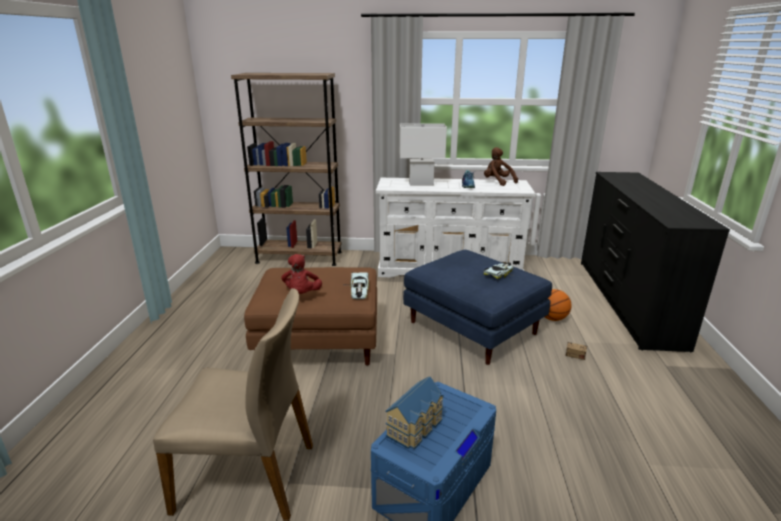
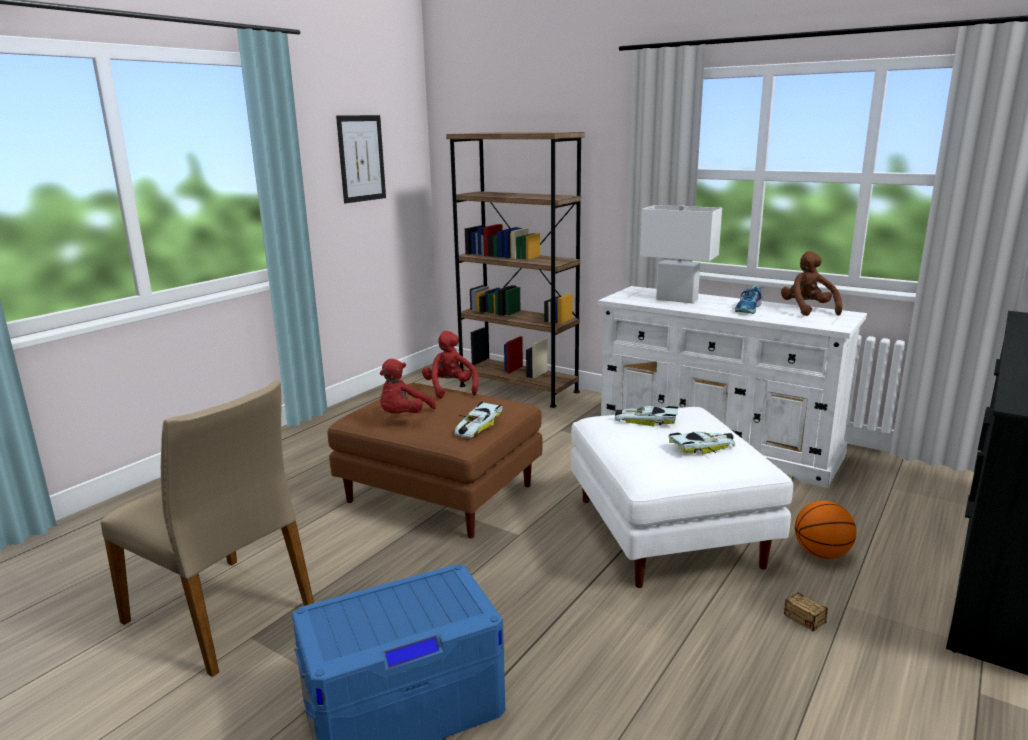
camera: 30 degrees right, 5 degrees down
(160, 96) = (361, 158): none -> picture
(308, 267) = (450, 389): none -> red plush toy
(416, 427) = (370, 607): toy house -> none
(452, 263) = (646, 420): none -> toy car
(474, 328) = (669, 533): blue ottoman -> white ottoman

